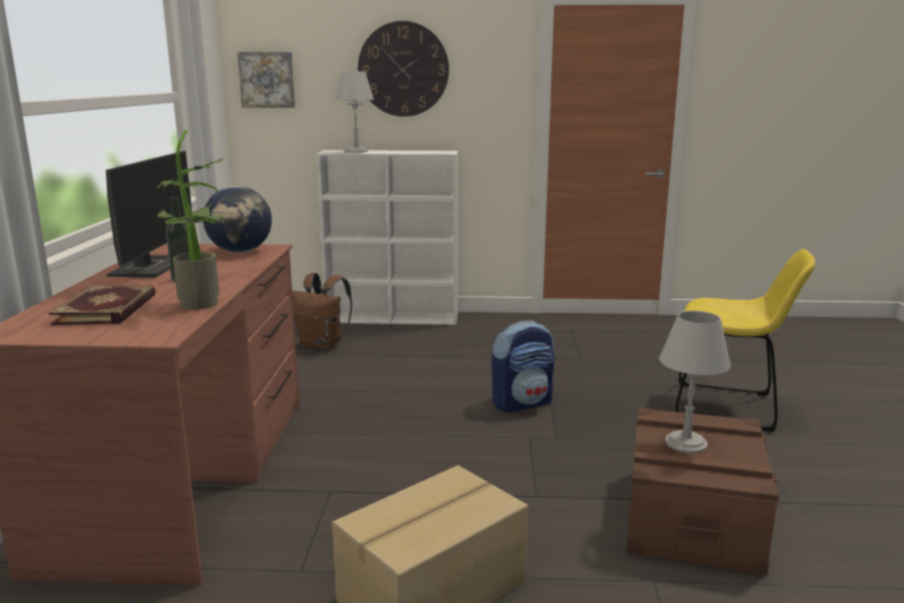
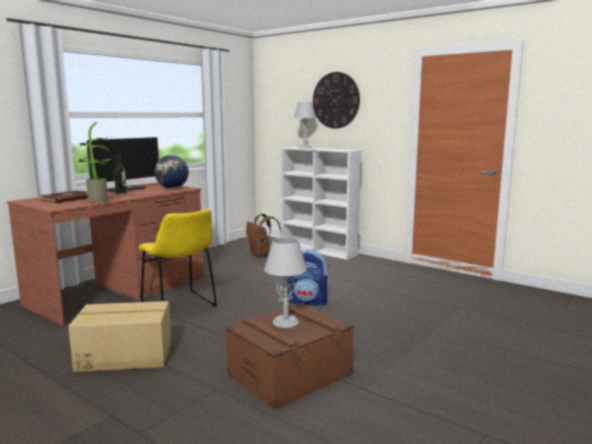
camera: 35 degrees right, 5 degrees down
(267, 80) = (272, 107): picture -> none
(730, 407) = (431, 336): yellow chair -> yellow chair (180, 306)

